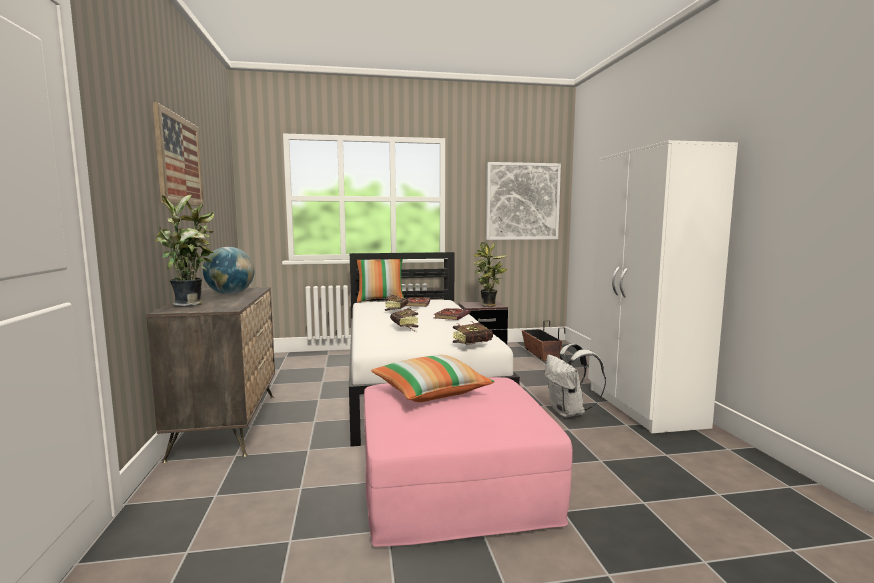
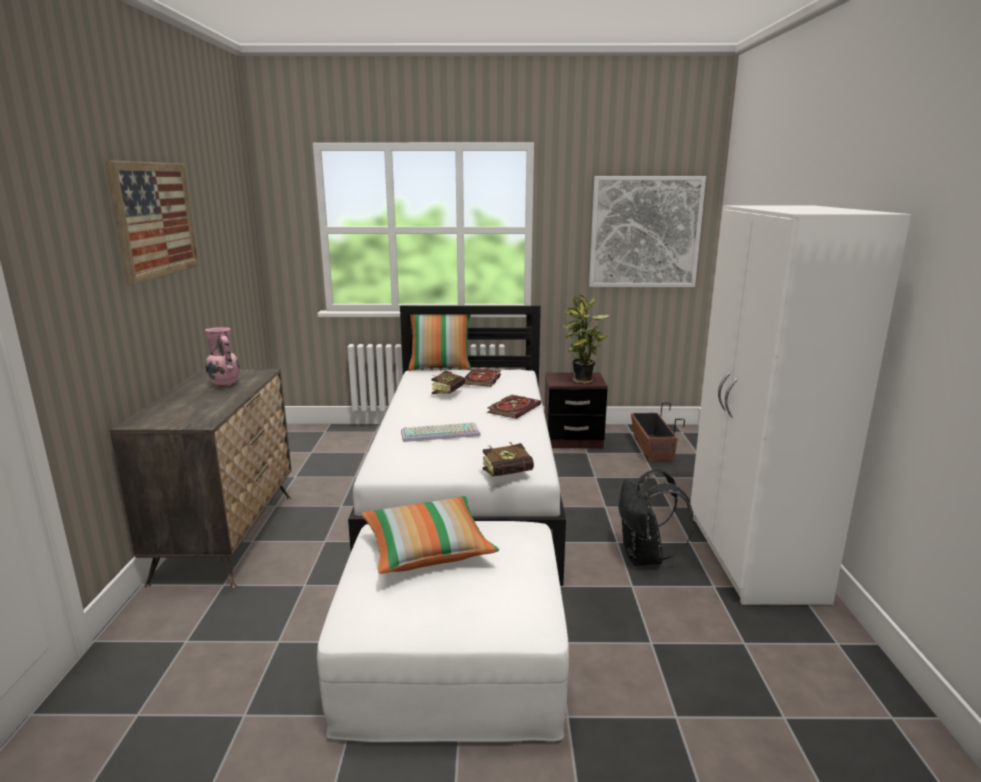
camera: 10 degrees right, 10 degrees up
(191, 304) = (168, 409): potted plant -> none
(230, 294) = (225, 385): globe -> pink vase
(405, 329) = (441, 433): book -> keyboard
(454, 483) = (452, 657): pink ottoman -> white ottoman
(569, 413) = (645, 558): white backpack -> black backpack

